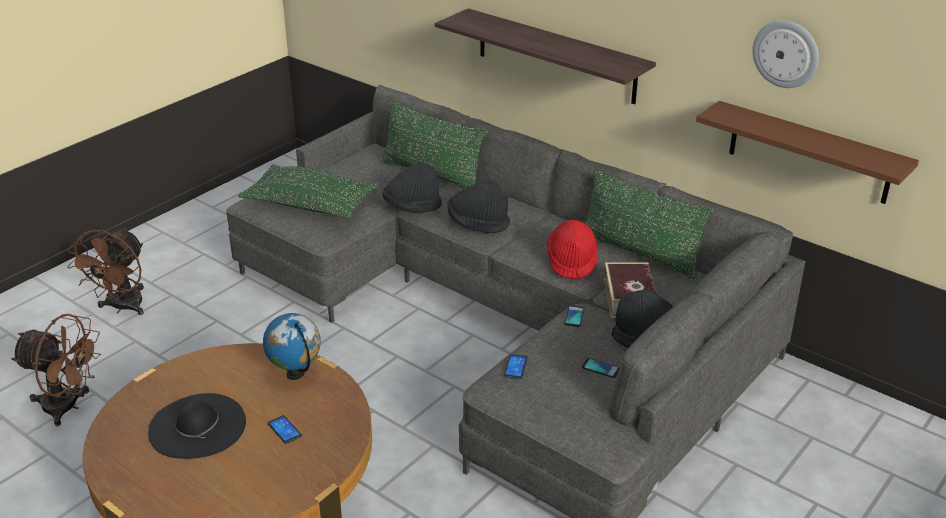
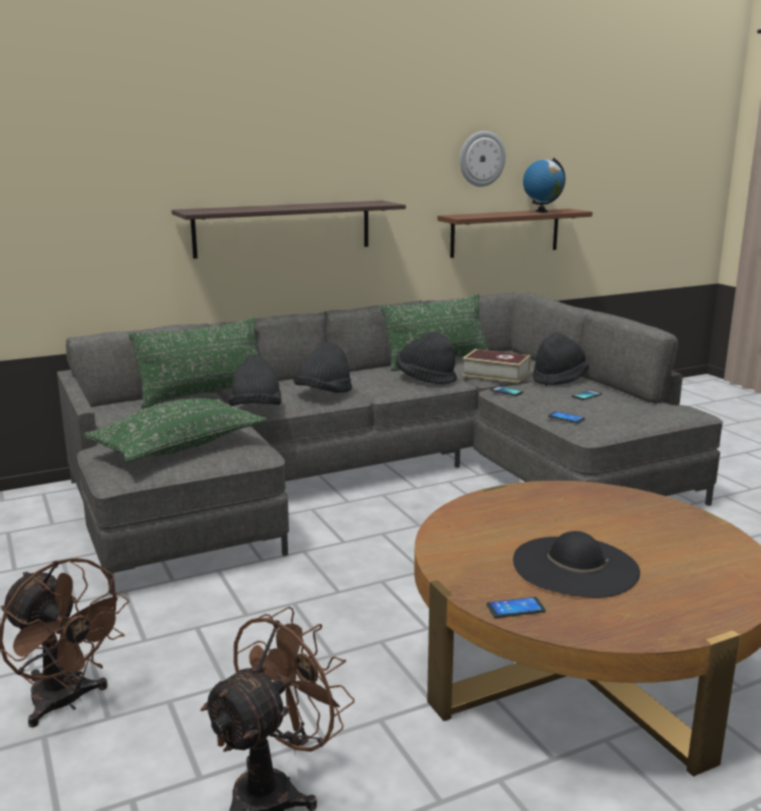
camera: 65 degrees left, 15 degrees down
(284, 430) = (605, 522): phone -> phone (515, 608)
(296, 374) = (506, 504): globe -> globe (541, 211)
(572, 262) = (425, 379): red hat -> black hat

